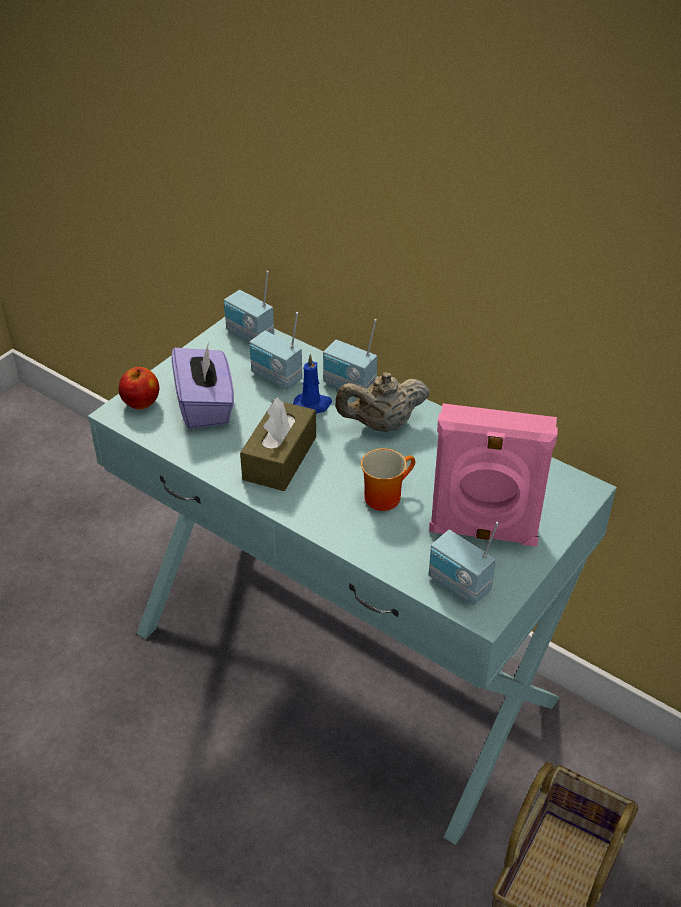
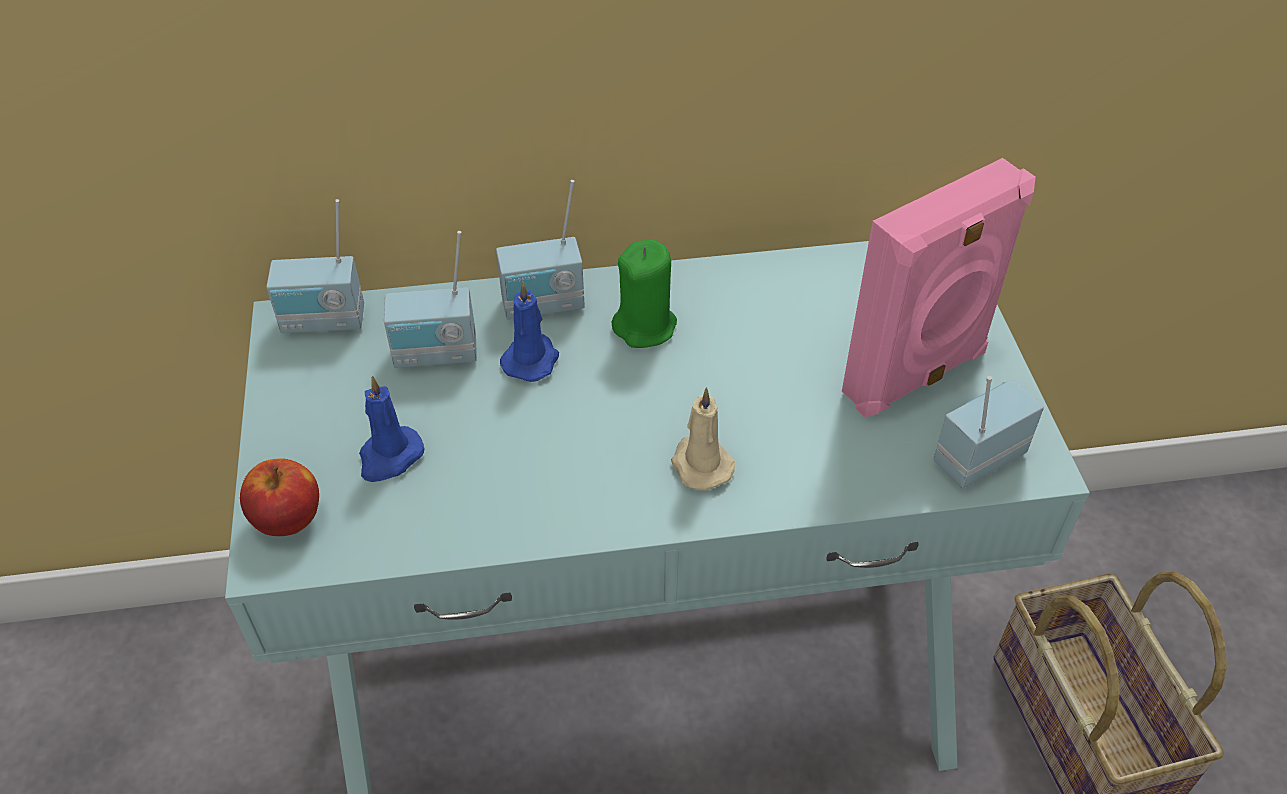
camera: 45 degrees left, 5 degrees up
(205, 405) = (389, 457): purple tissue box -> blue candle
(280, 458) = (582, 456): brown tissue box -> none
(324, 496) = (700, 464): none -> beige candle
(382, 424) = (645, 327): beige teapot -> green candle
(384, 494) = (762, 410): mug -> none
(458, 586) = (976, 456): radio -> radio turned 150 degrees clockwise

